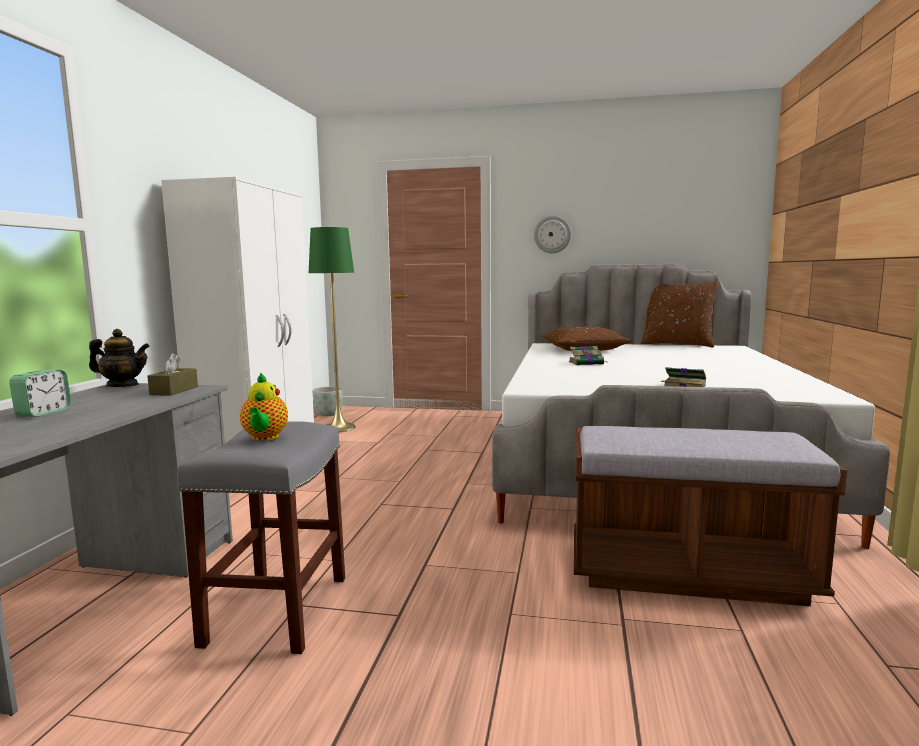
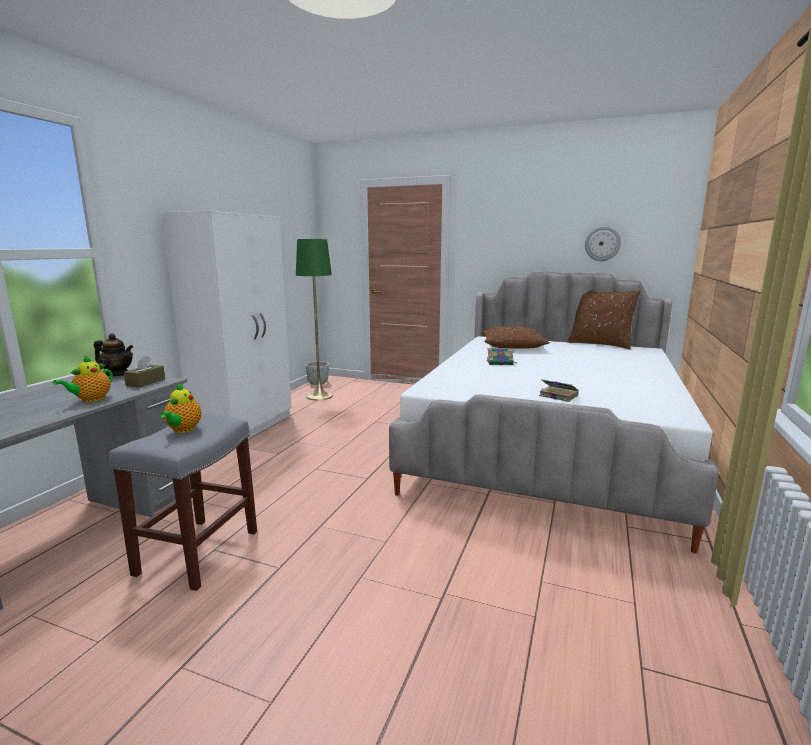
camera: 10 degrees right, 5 degrees up
(43, 413) = (43, 400): alarm clock -> none
(116, 409) = (91, 400): none -> teapot
(552, 234) = (500, 243): wall clock -> wall clock (602, 243)
(687, 572) = (521, 557): brown bench -> none

